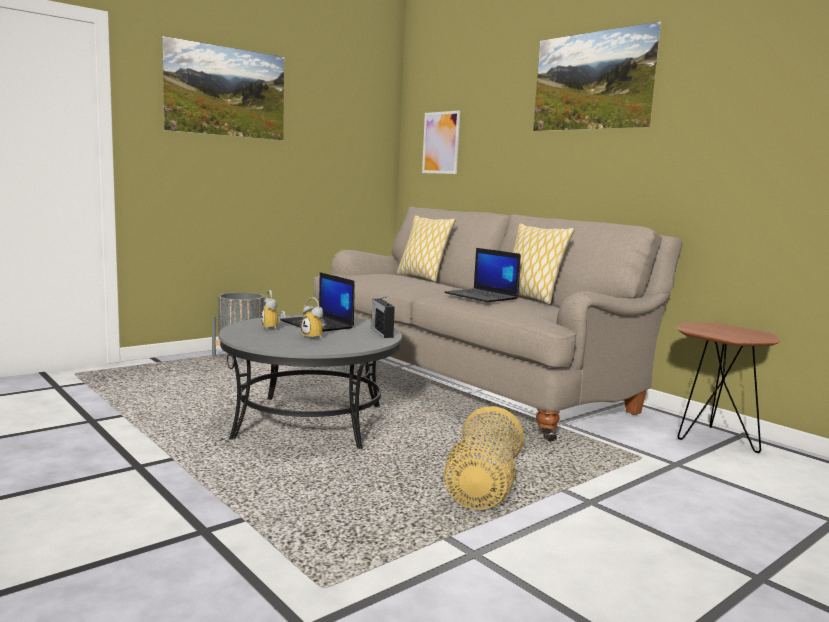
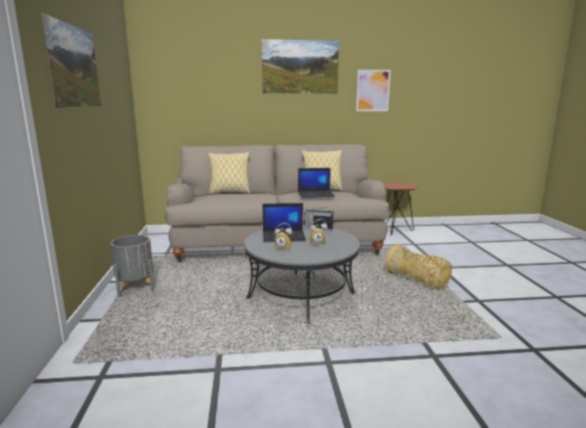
camera: 55 degrees left, 5 degrees up
(441, 142) = (181, 99): picture -> picture (373, 90)

